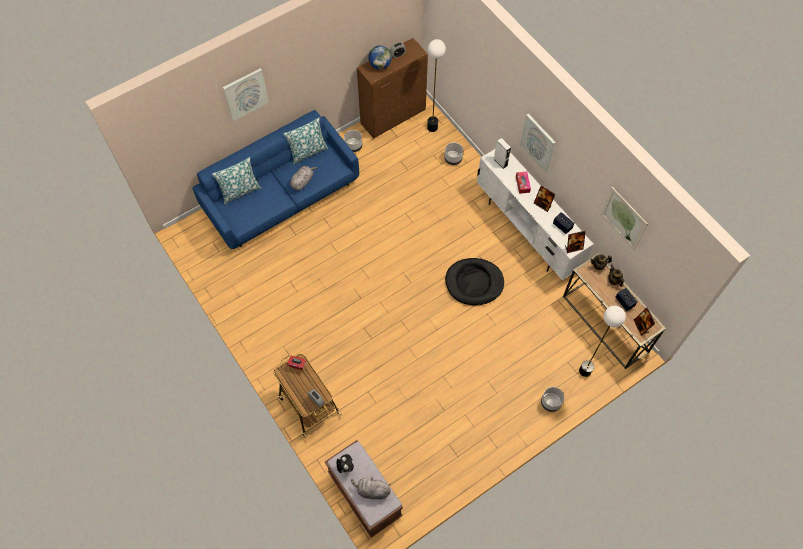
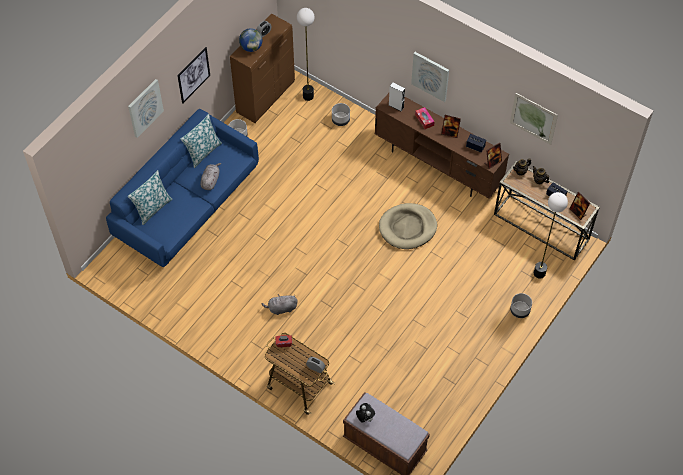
camera: 20 degrees left, 5 degrees down
(310, 76) = (193, 75): none -> picture
(372, 490) = (397, 429): grey plush toy -> grey plush toy (281, 308)
(474, 283) = (407, 227): black dog bed -> beige dog bed
(527, 231) = (438, 166): white tv stand -> brown tv stand

